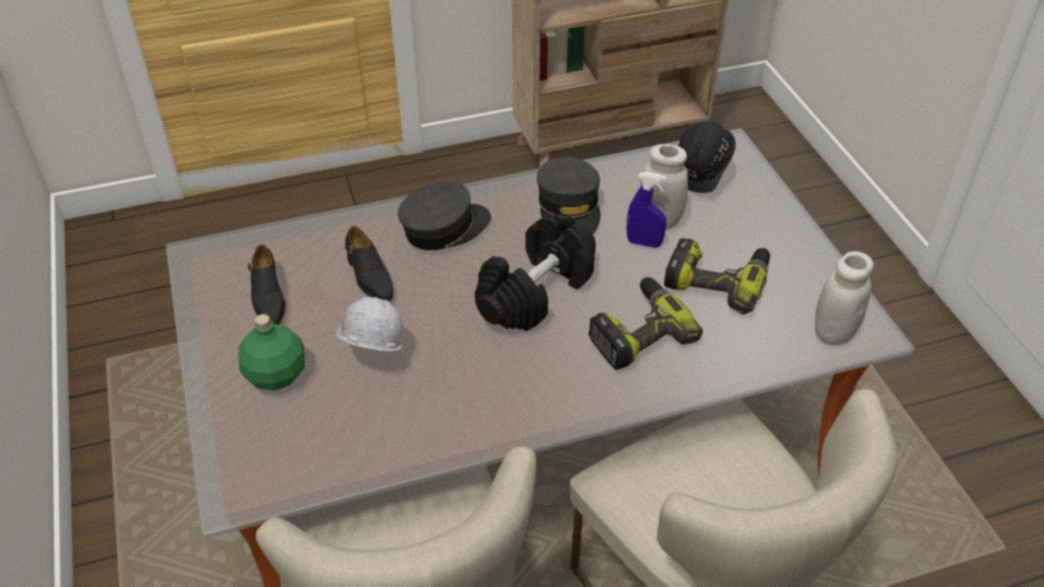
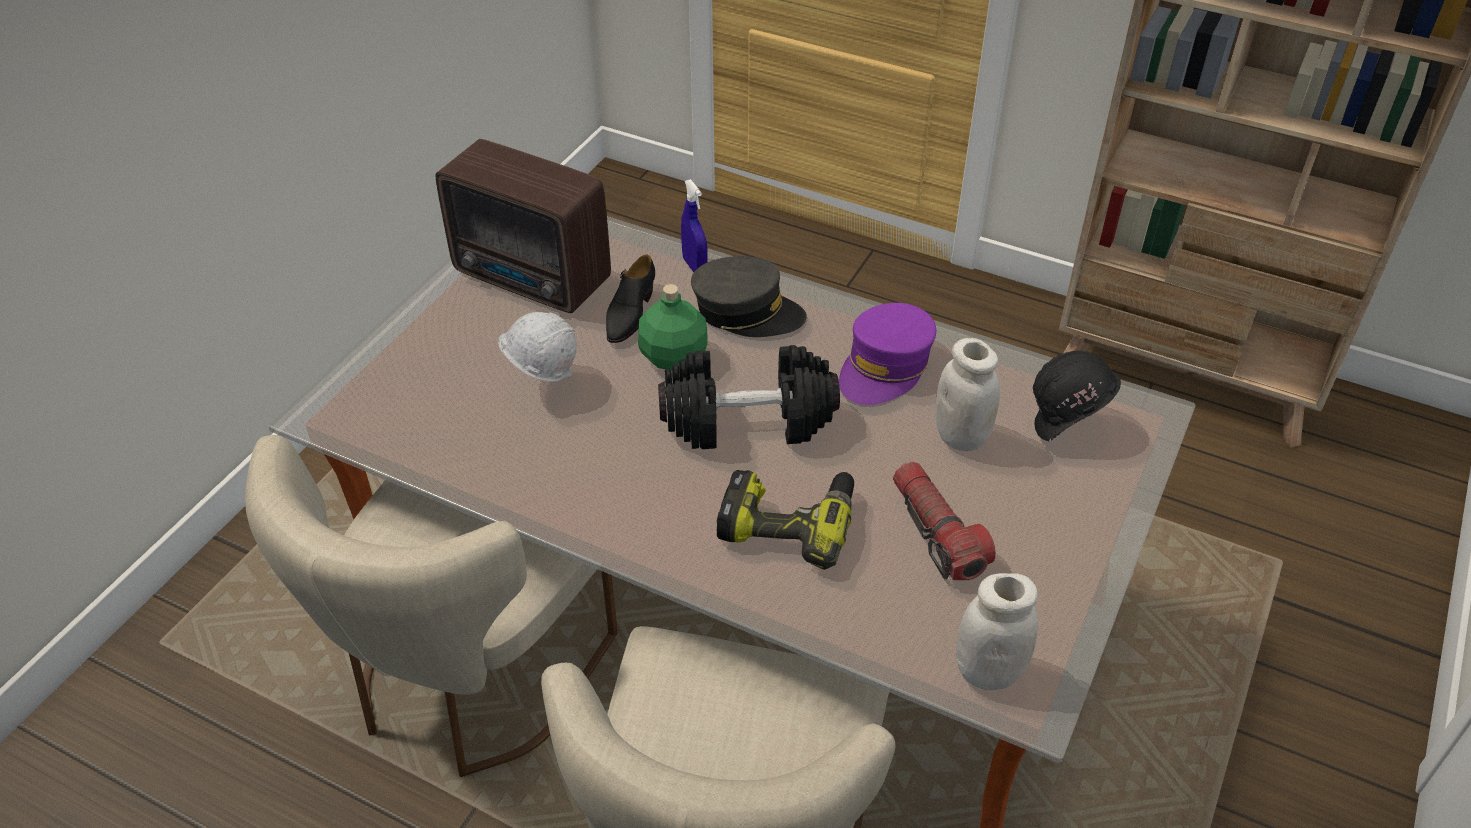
camera: 45 degrees right, 0 degrees up
(268, 298) = (533, 279): black shoe -> radio
(275, 375) = (459, 343): green bottle -> green bottle (673, 356)
(569, 209) = (885, 367): grey cap -> purple cap
(644, 243) = (913, 446): blue spray bottle -> blue spray bottle (694, 266)
(717, 280) = (937, 533): power drill -> flashlight

